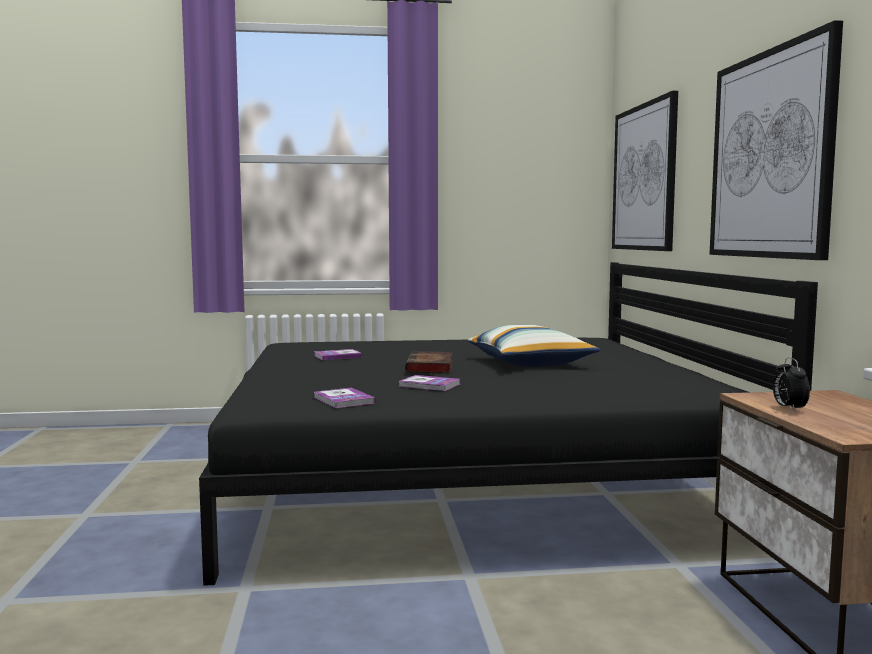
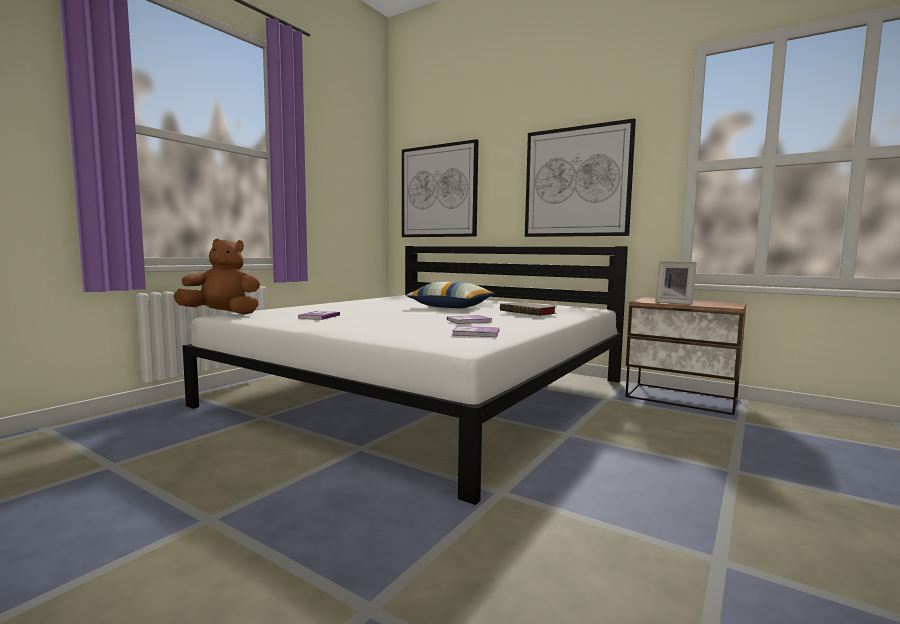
camera: 50 degrees left, 0 degrees up
(290, 342) = (223, 314): none -> brown plush toy
(430, 367) = (419, 314): book -> book (529, 312)
(471, 477) = (427, 392): black bed -> white bed
(788, 409) = (674, 303): alarm clock -> picture frame

